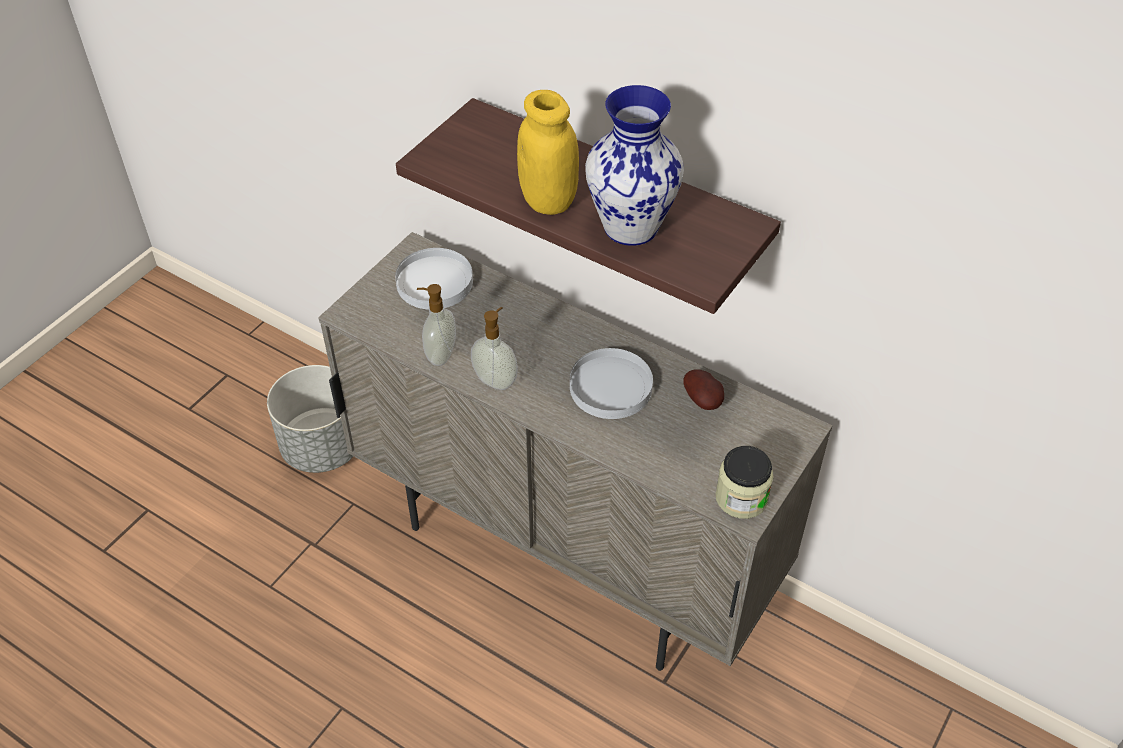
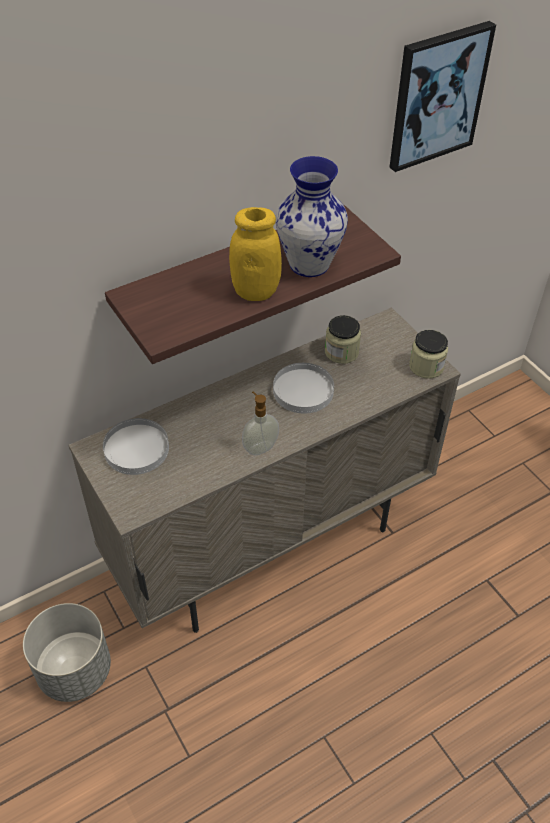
camera: 65 degrees left, 0 degrees up
(439, 354) = (214, 470): soap dispenser -> none
(704, 401) = (341, 352): potato -> jar
(955, 172) = (437, 96): none -> picture

